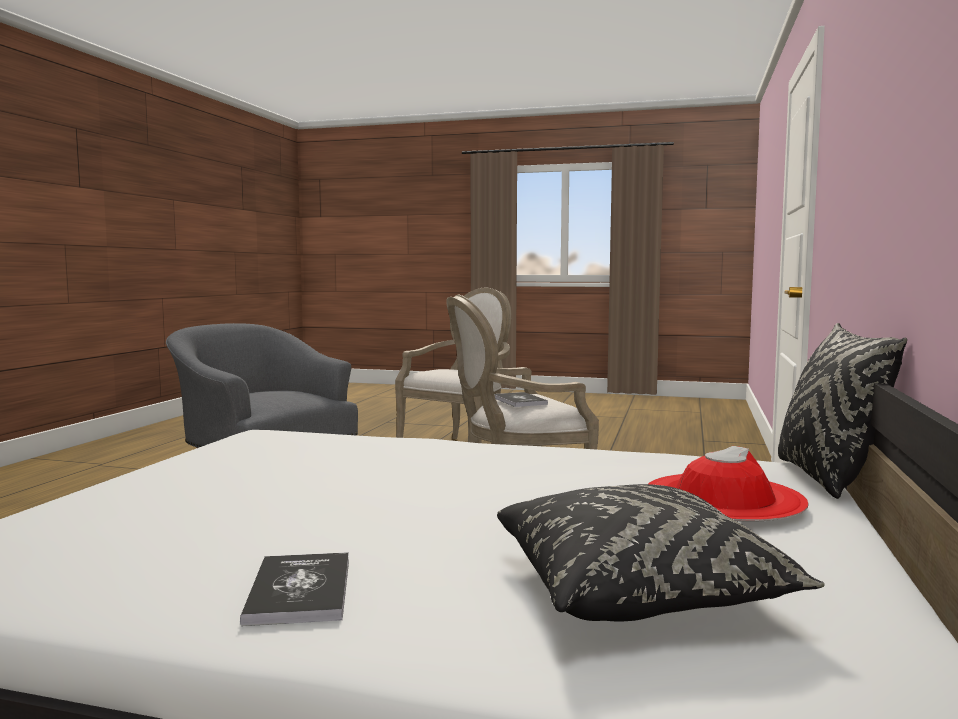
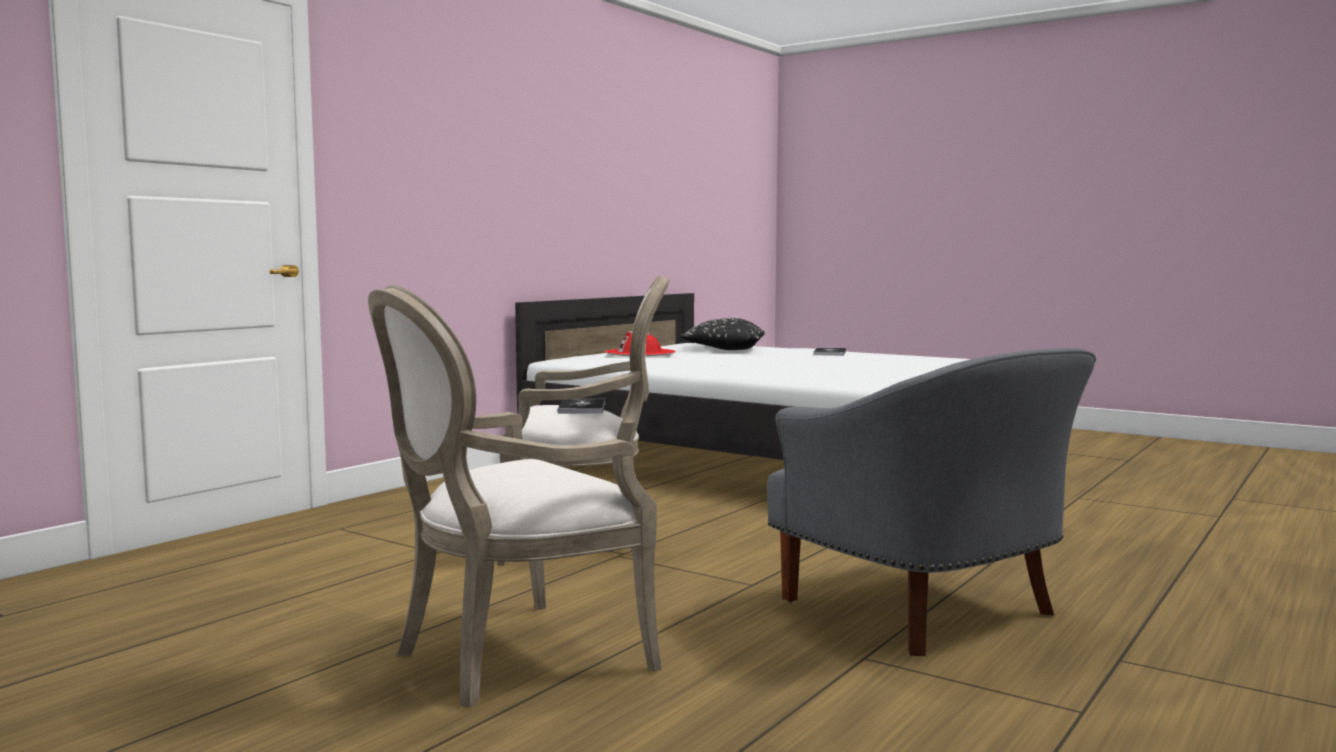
camera: 160 degrees left, 0 degrees up
(826, 478) = (561, 357): black pillow -> none

